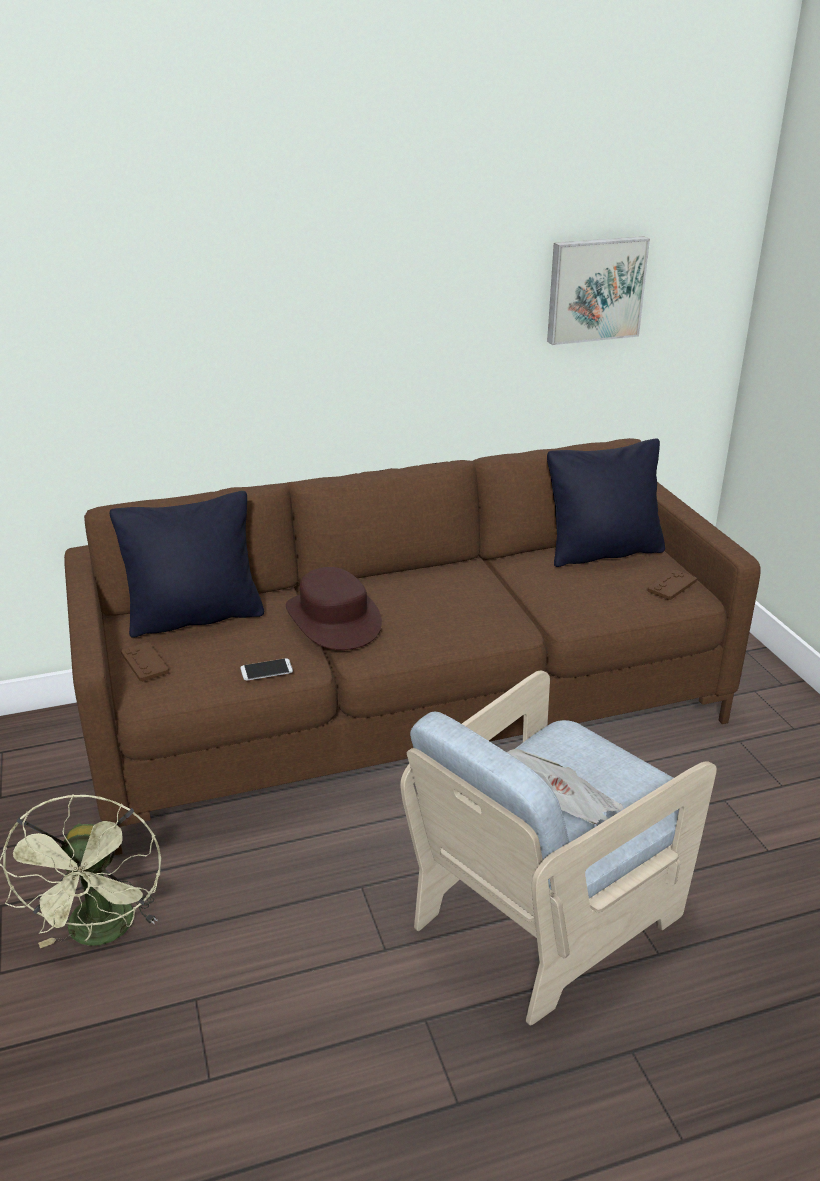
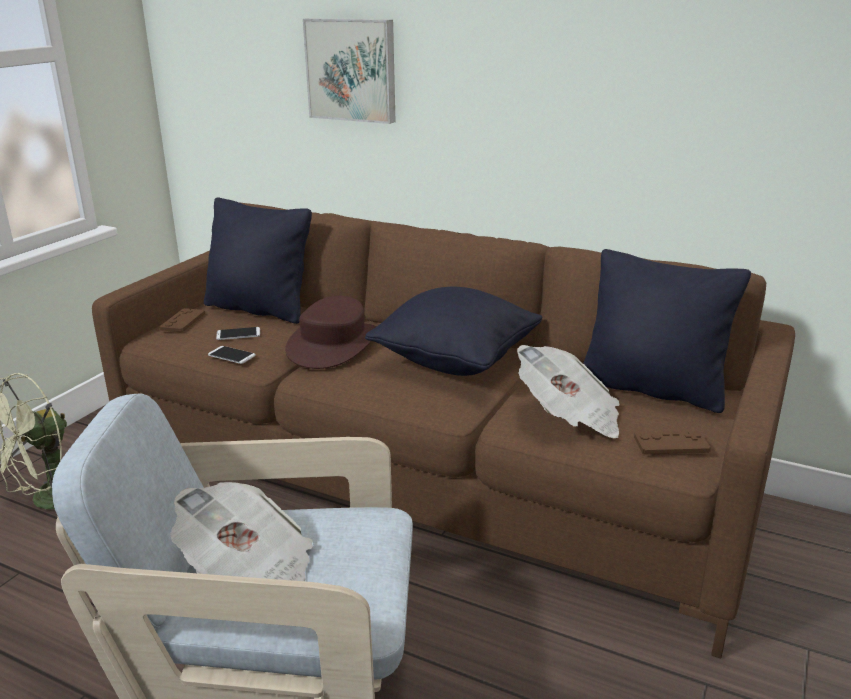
camera: 45 degrees right, 5 degrees down
(231, 649) = (238, 334): none -> phone
(451, 590) = (455, 361): none -> black pillow
(594, 289) = (748, 84): picture -> picture (352, 70)
(594, 595) = (569, 416): none -> newspaper

